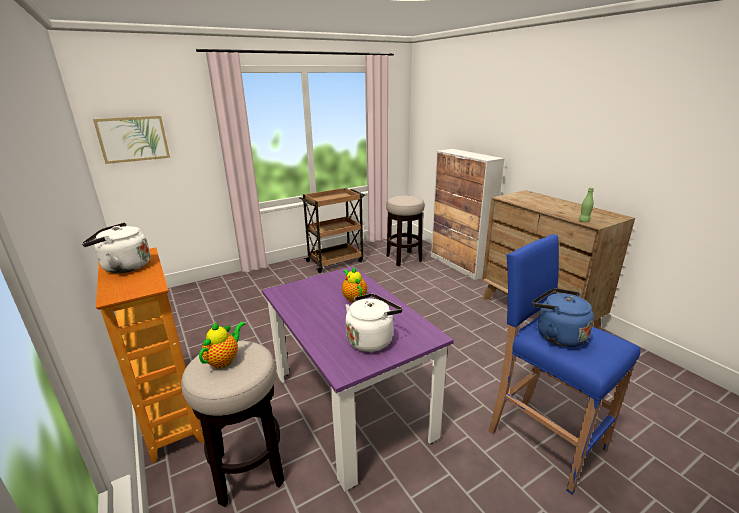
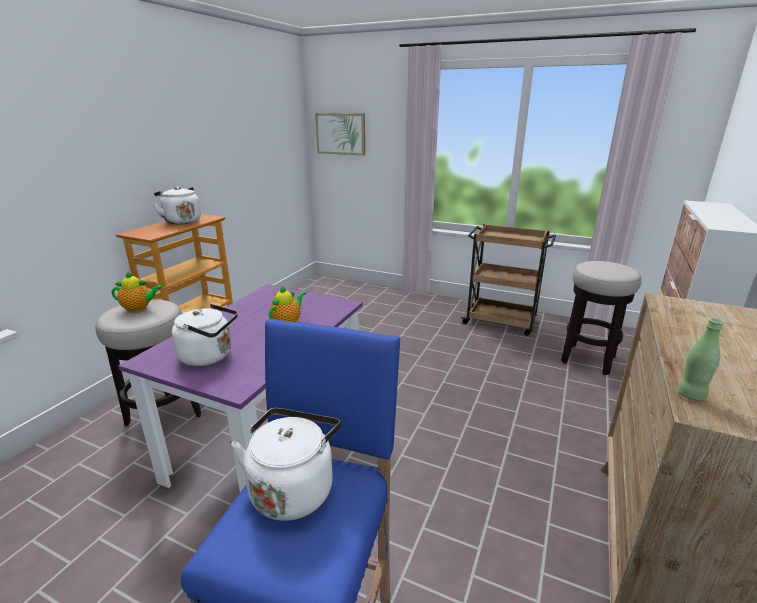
camera: 55 degrees right, 0 degrees up
(557, 335) = (293, 488): blue kettle -> white kettle

